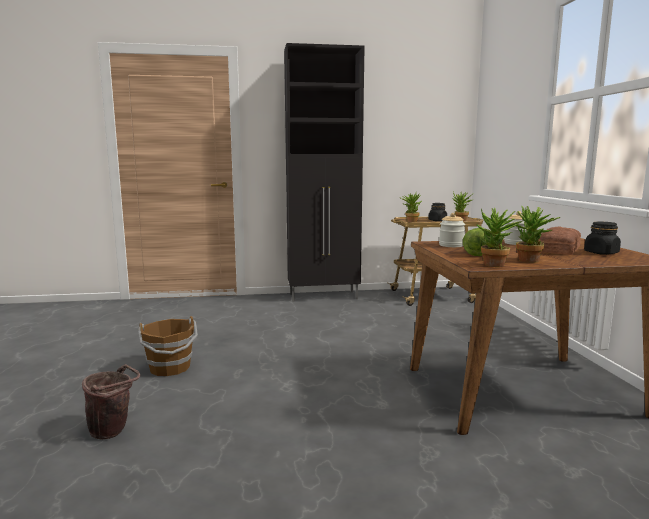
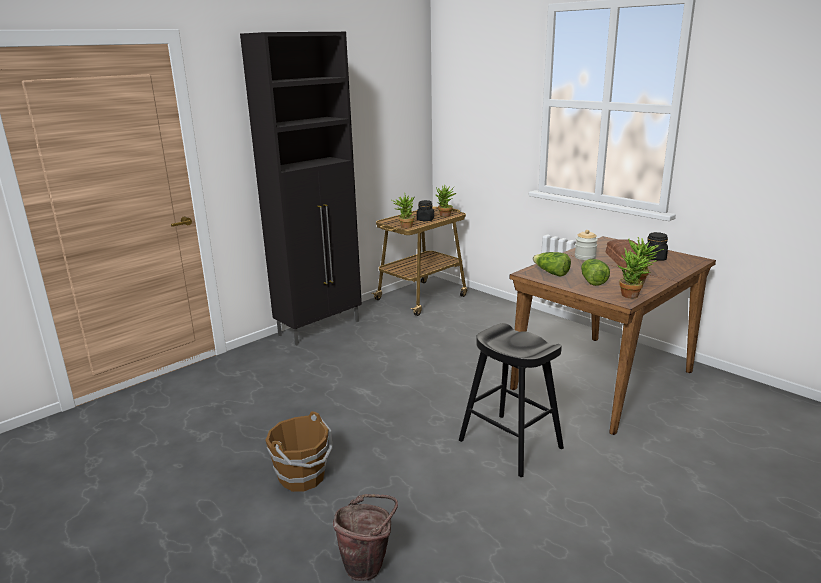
camera: 35 degrees left, 10 degrees up
(344, 404) = (510, 444): none -> black stool
(451, 245) = (551, 273): jar -> lettuce

